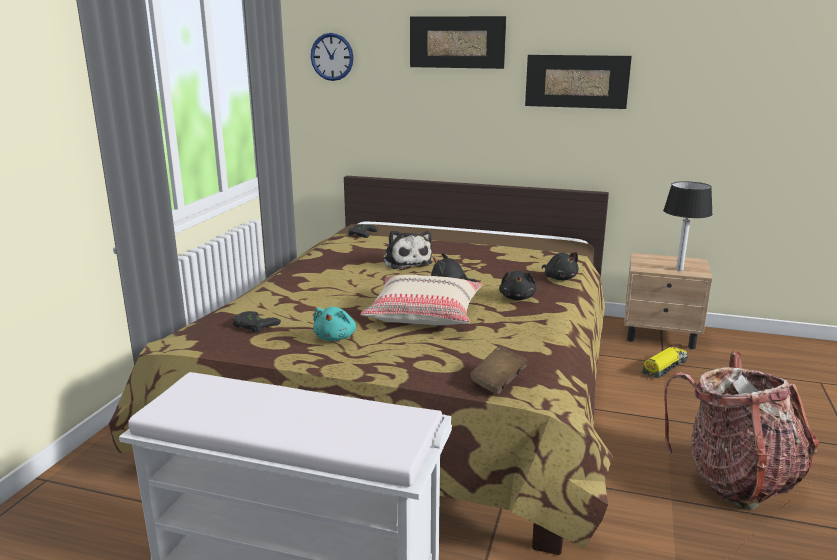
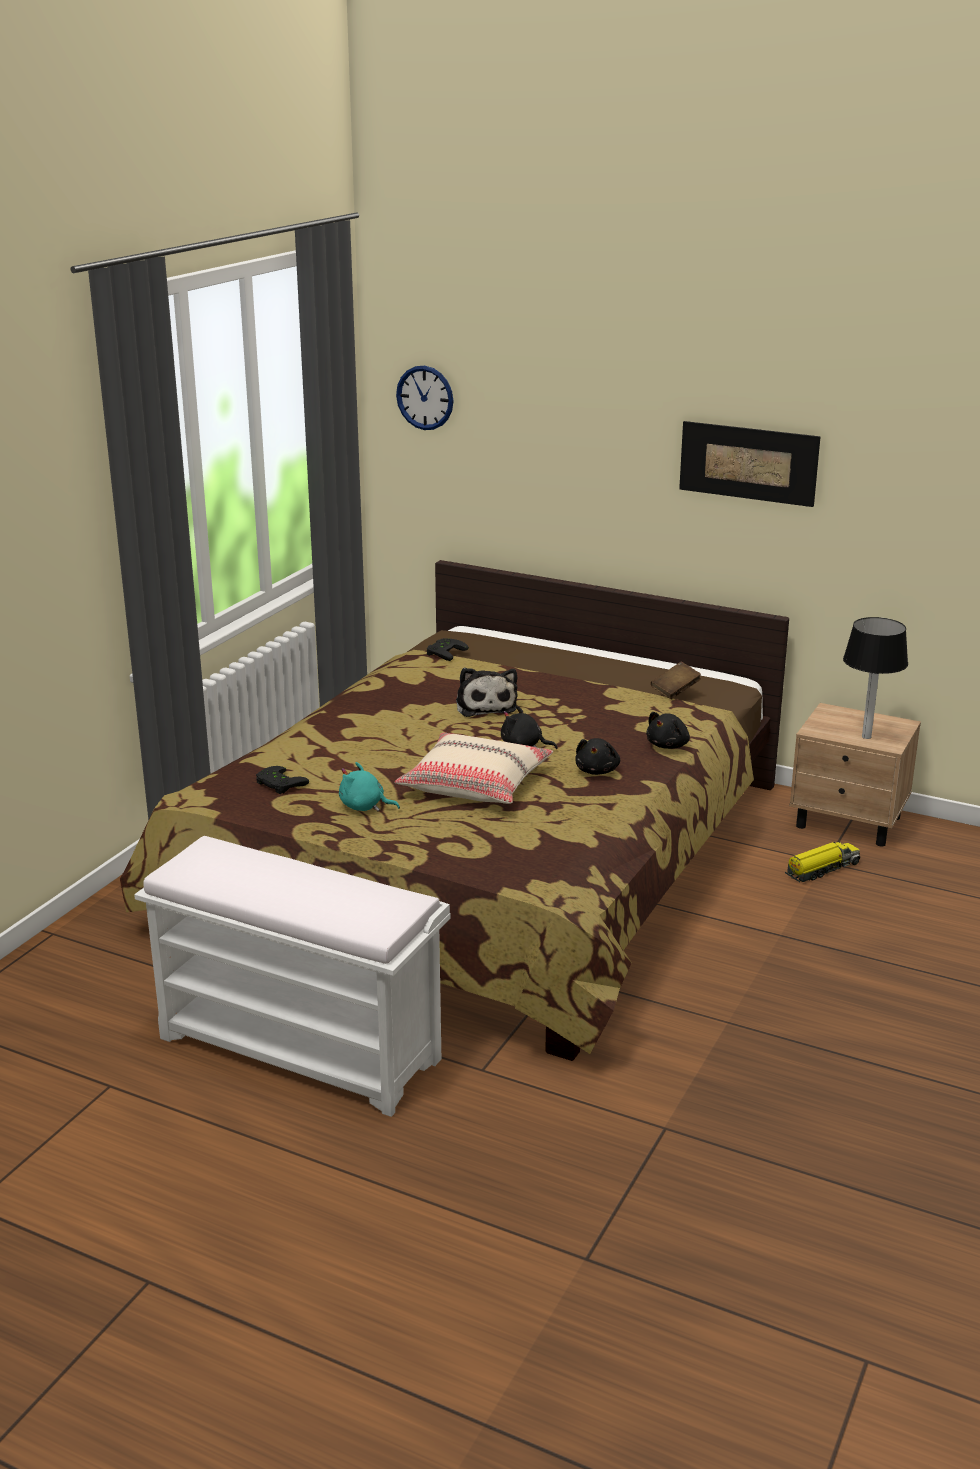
camera: 10 degrees right, 5 degrees up
(335, 337) = (364, 806): turquoise plush toy -> turquoise plush toy turned 90 degrees clockwise
(457, 42) = (590, 395): picture -> none
(497, 381) = (518, 873): brown book -> brown book (675, 691)
(559, 278) = (669, 745): black plush toy -> black plush toy turned 60 degrees clockwise
(735, 479) = (818, 1010): backpack -> none

